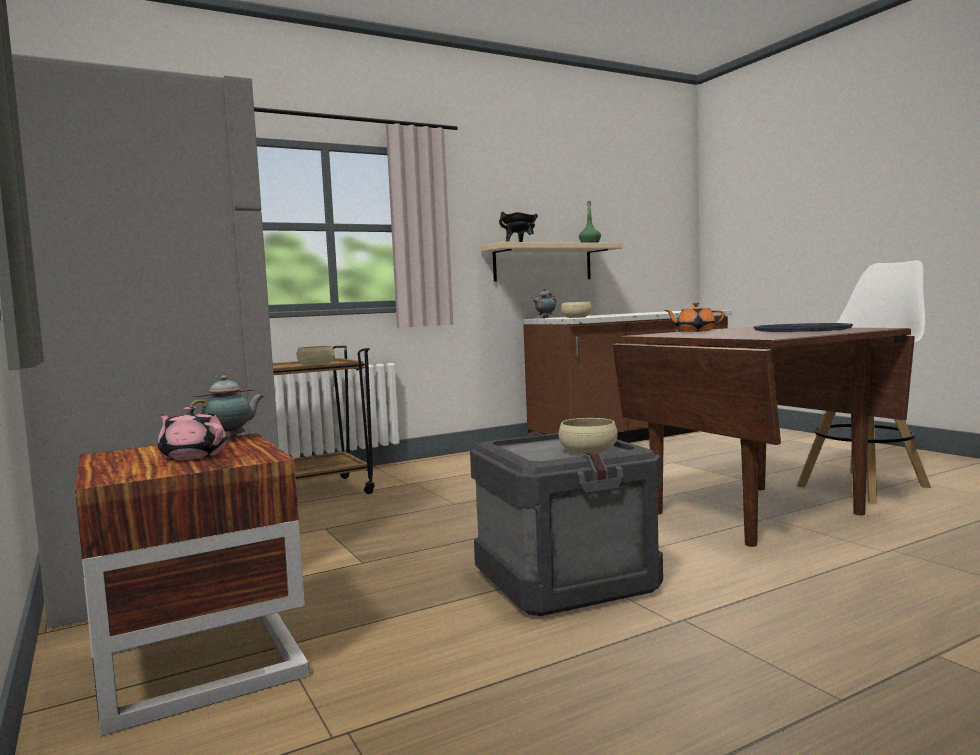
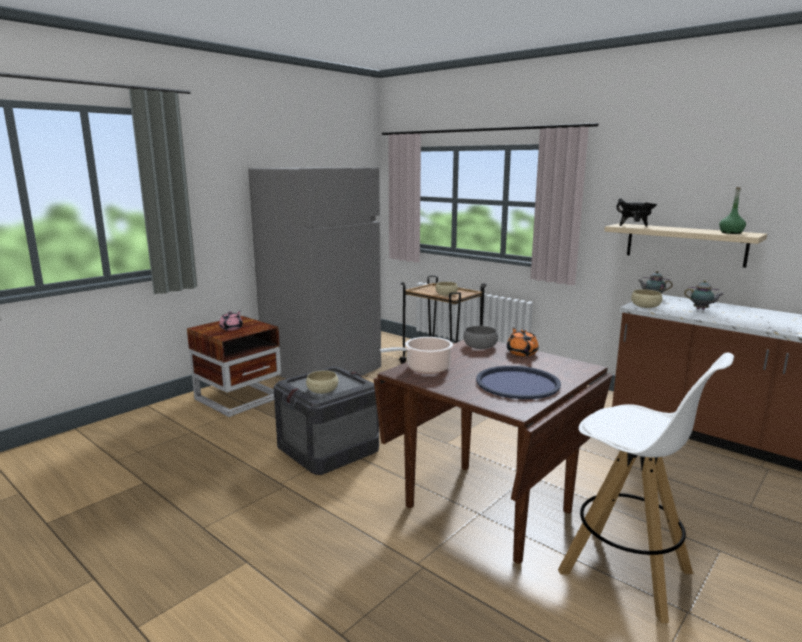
camera: 70 degrees right, 10 degrees up
(231, 439) = (263, 326): teapot -> teapot (701, 309)
(665, 334) = (480, 346): none -> grey bowl
(752, 336) = (425, 368): none -> cooking pot

